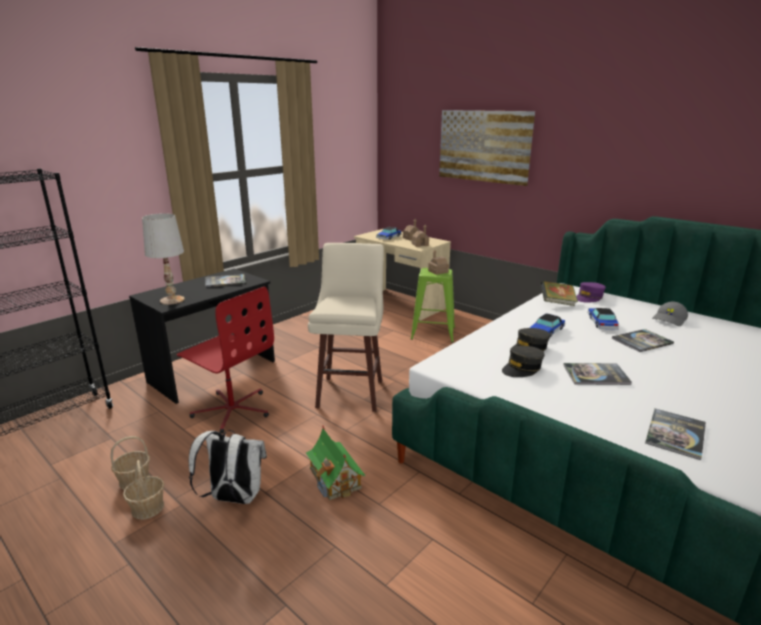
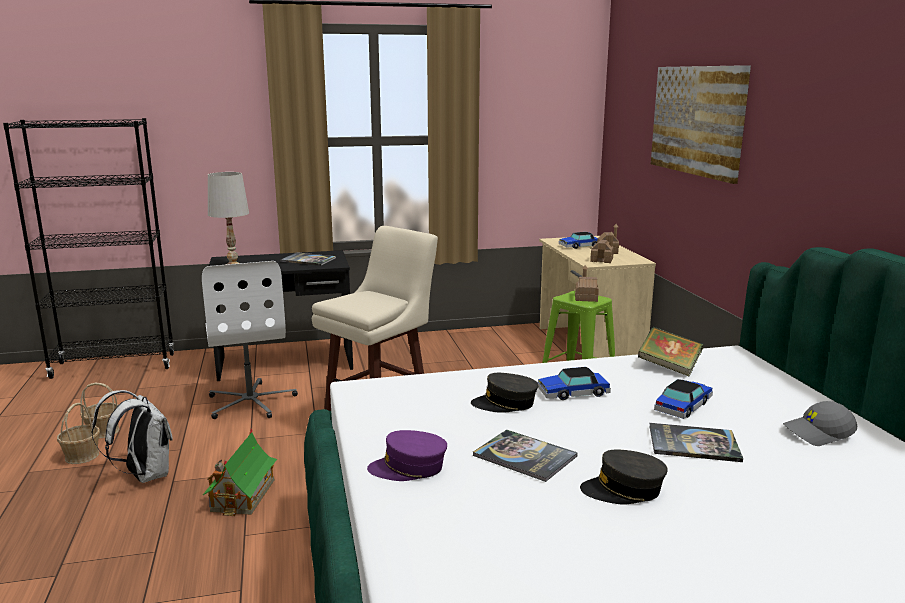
camera: 35 degrees right, 5 degrees down
(232, 410) = (251, 402): red office chair -> white office chair
(522, 368) = (447, 420): grey cap -> grey cap (623, 490)
(589, 297) = (739, 373): purple cap -> purple cap (408, 468)
(675, 434) = (475, 551): book -> none

